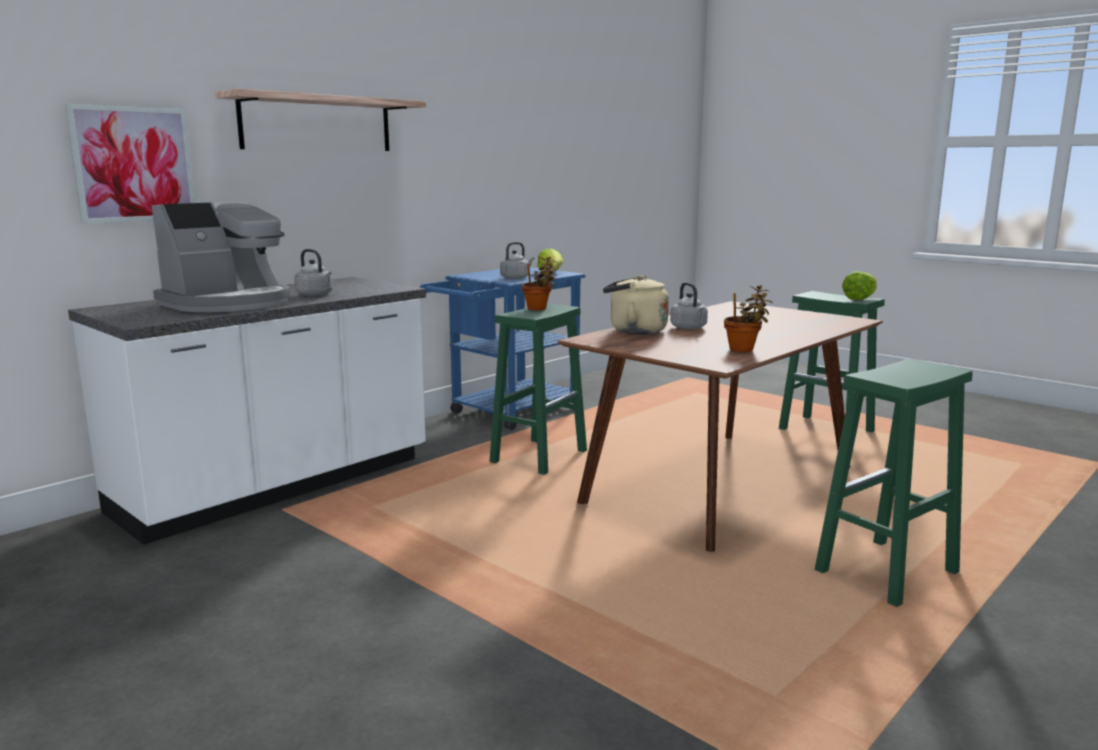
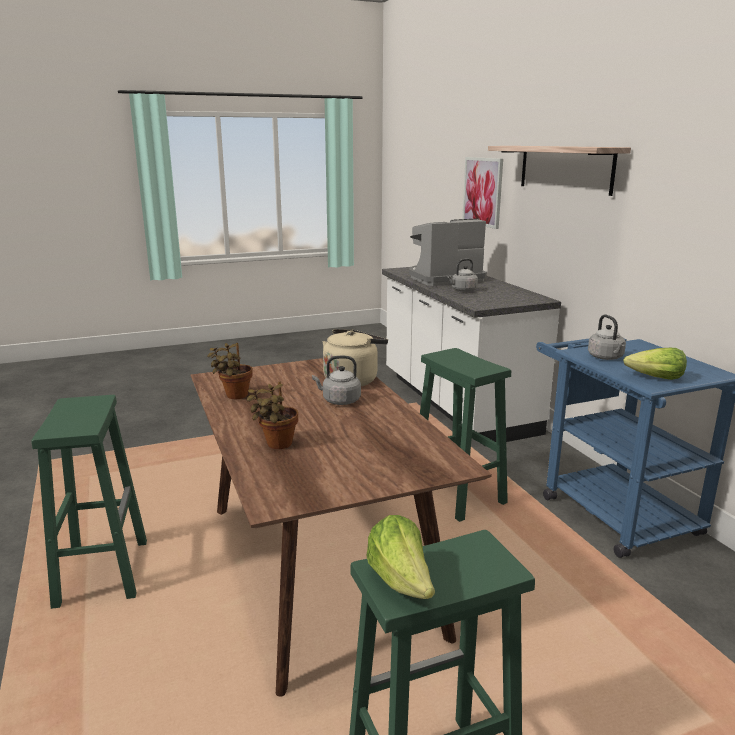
camera: 115 degrees right, 5 degrees up
(229, 303) = (444, 278): coffee machine -> coffee machine turned 90 degrees clockwise
(539, 309) = (476, 363): potted plant -> potted plant (277, 444)

